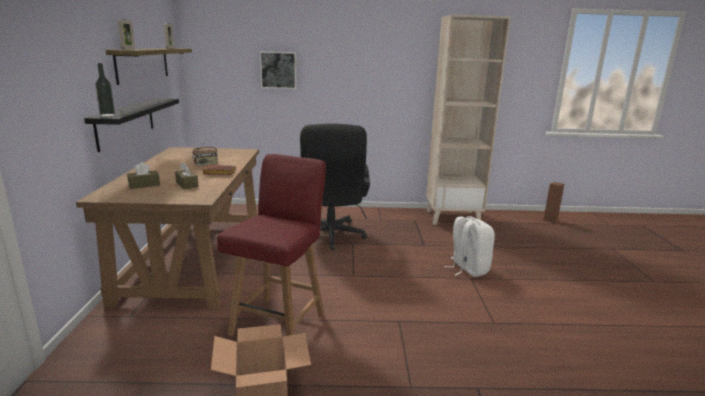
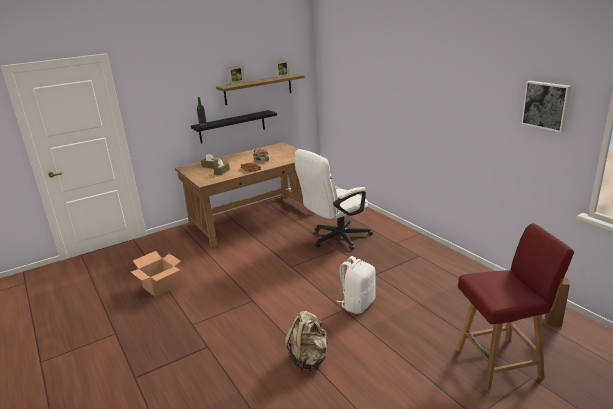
camera: 60 degrees right, 5 degrees up
(278, 70) = (360, 94): picture -> picture (546, 105)
(279, 322) = (216, 267): red chair -> red chair (500, 362)
(330, 237) = (335, 239): black office chair -> white office chair
(453, 217) = (456, 269): beige bookcase -> none
(546, 323) = (309, 359): none -> beige backpack

